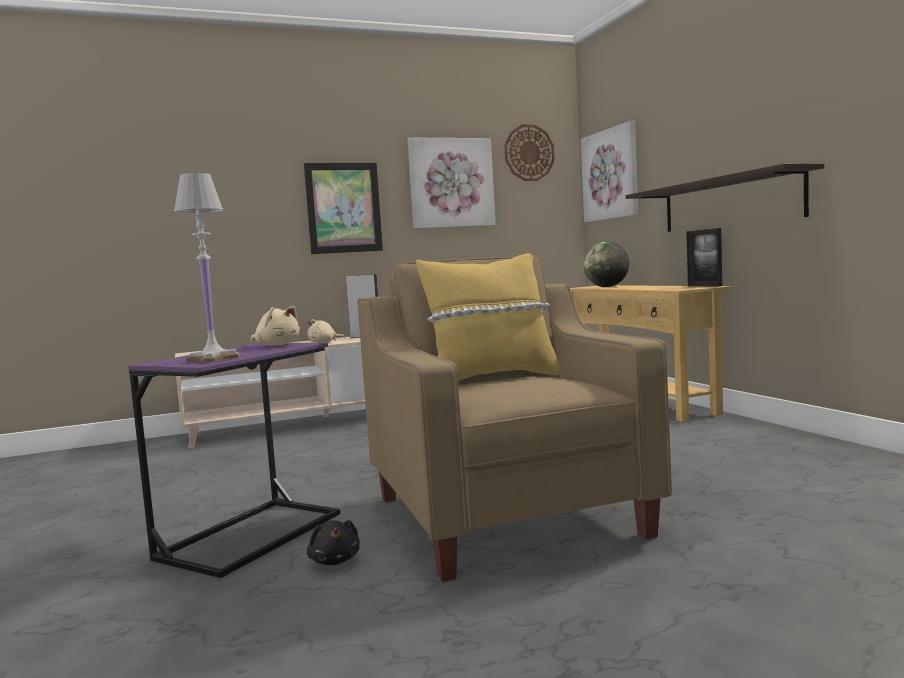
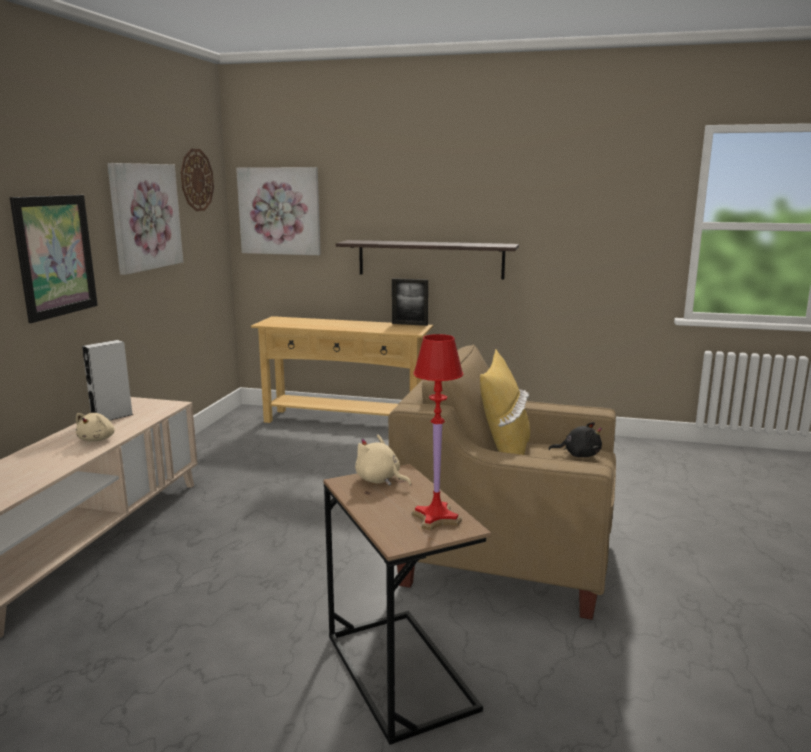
camera: 55 degrees left, 10 degrees up
(213, 359) = (436, 518): white table lamp -> red table lamp
(251, 535) = (399, 671): purple side table -> brown side table
(277, 345) = (380, 480): beige plush toy -> beige plush toy turned 120 degrees counterclockwise
(335, 560) = (508, 647): black plush toy -> black plush toy (579, 455)
(607, 287) = (302, 323): globe -> none

